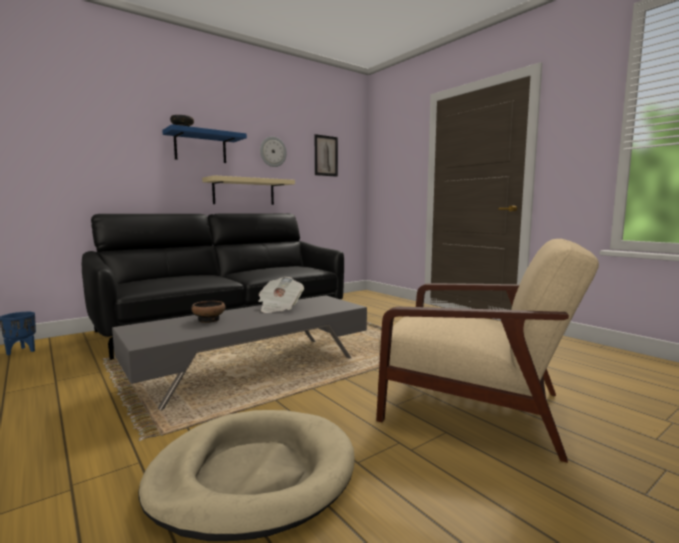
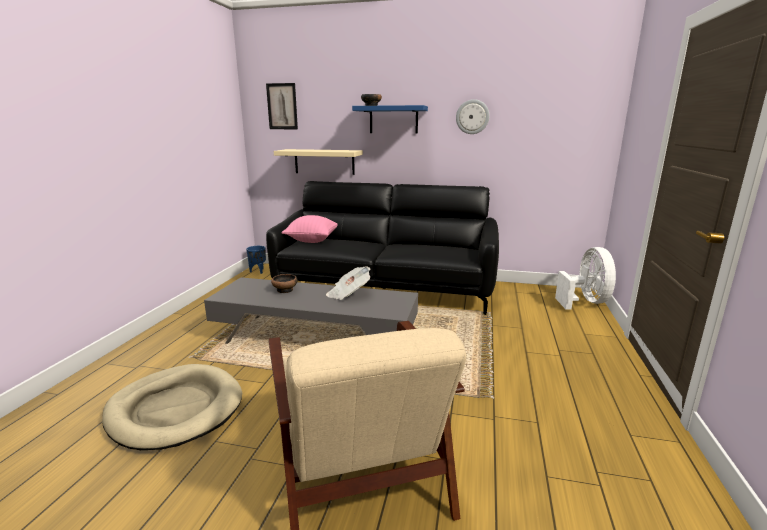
camera: 50 degrees right, 10 degrees up
(141, 281) = (312, 240): none -> pink pillow
(244, 192) = (435, 162): beige shelf -> beige shelf (324, 161)
(326, 156) = (548, 115): picture -> picture (282, 106)
(376, 296) = (585, 302): none -> white fan

